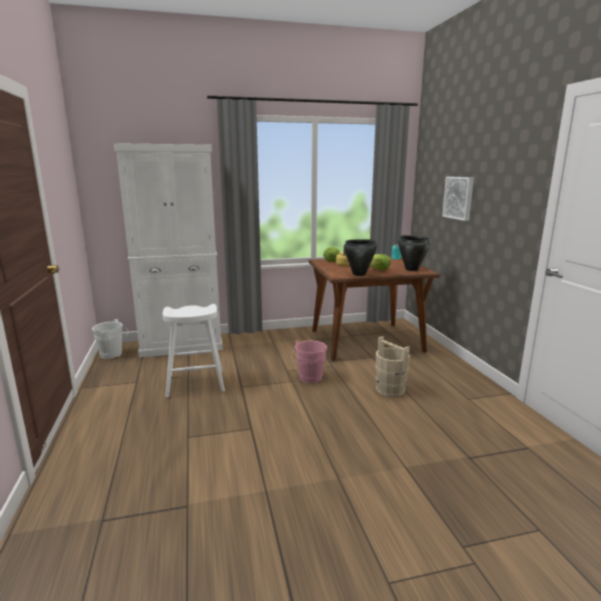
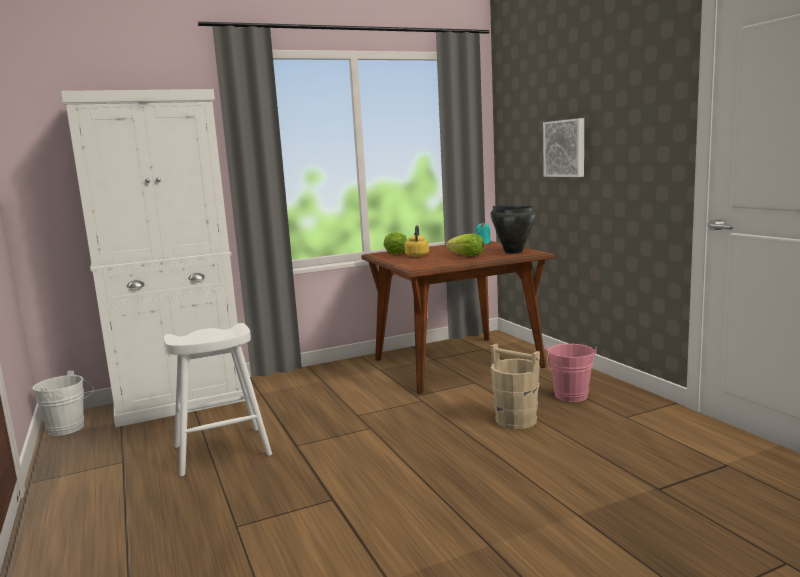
camera: 10 degrees left, 5 degrees down
(309, 378) = (395, 421): pink bucket -> pink bucket (570, 397)
(359, 274) = (445, 263): black cooking pot -> none

